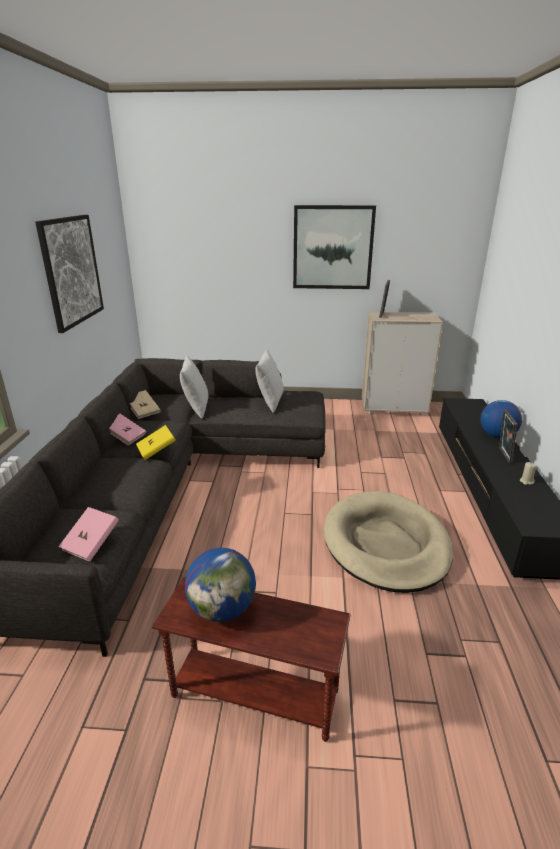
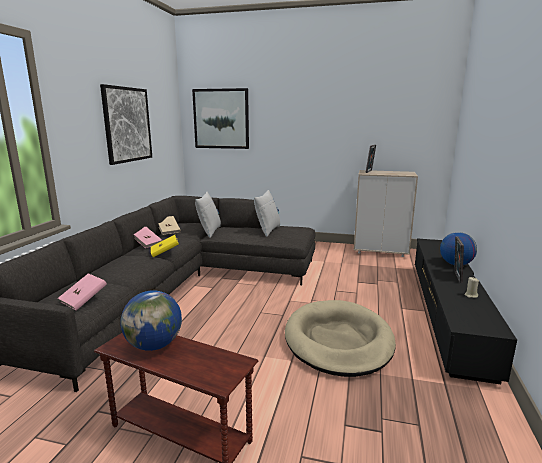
camera: 10 degrees right, 10 degrees down
(332, 248) = (330, 120): picture -> picture (221, 119)

